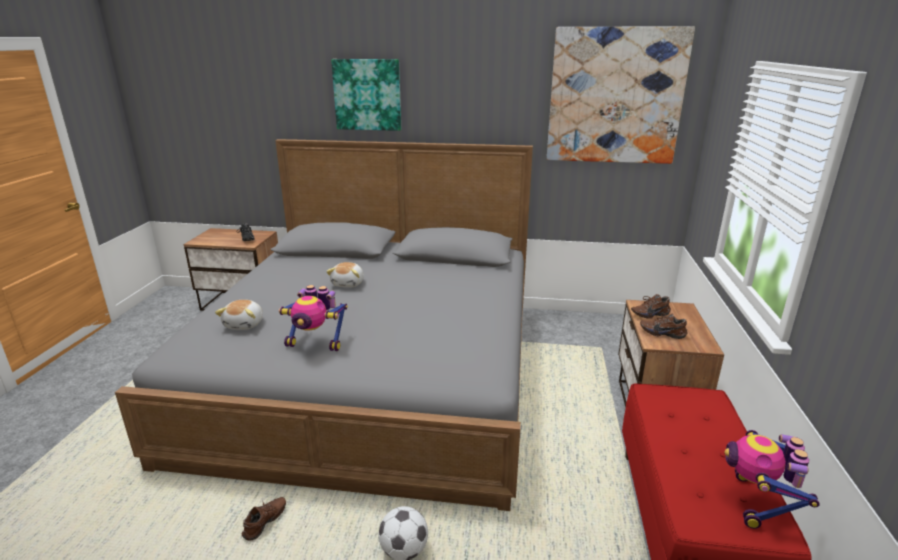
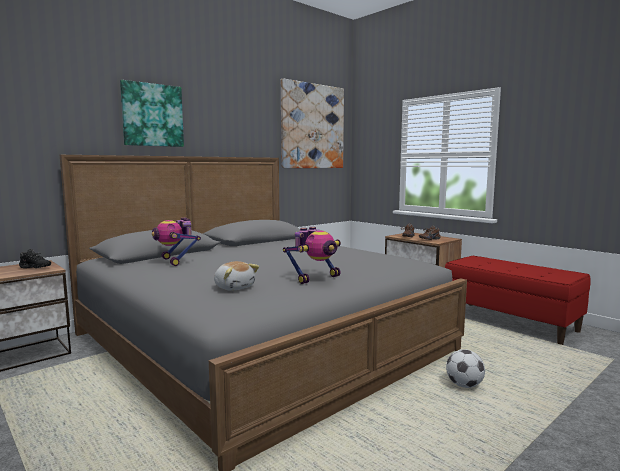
camera: 50 degrees left, 15 degrees down
(266, 523) = (385, 426): brown shoe -> none
(348, 283) = (237, 259): plush toy -> none
(757, 503) = (555, 271): toy robot -> toy robot (176, 261)

